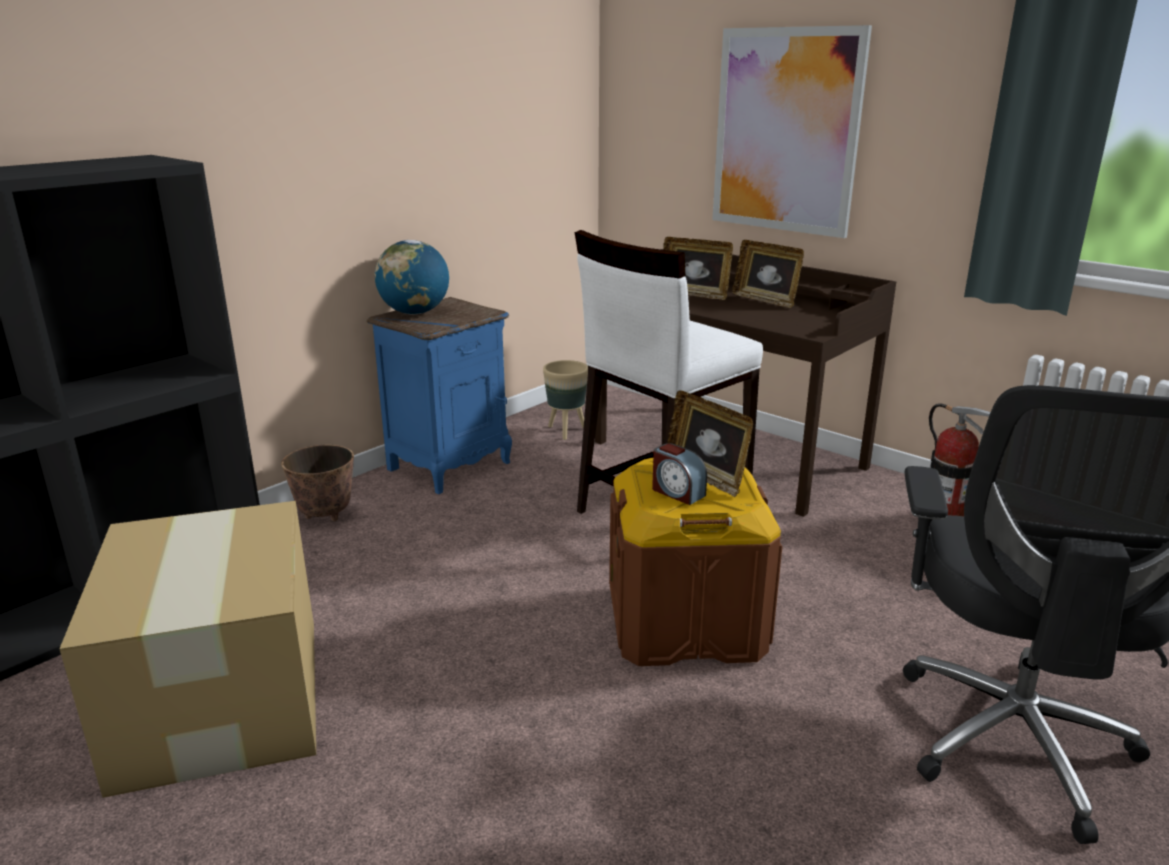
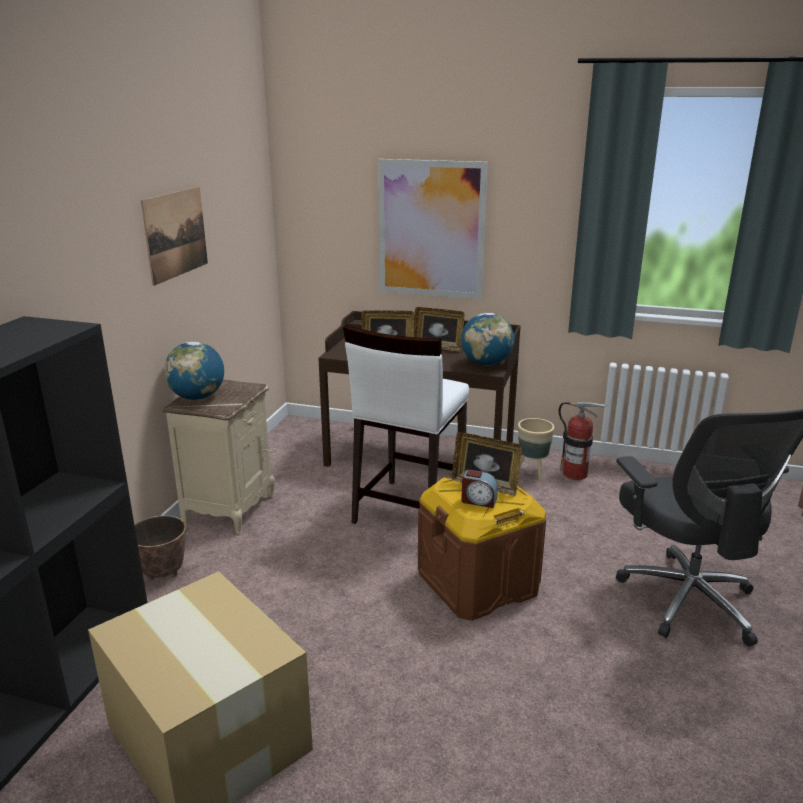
camera: 25 degrees left, 0 degrees up
(417, 104) = (176, 234): none -> picture
(451, 466) = (231, 509): blue nightstand -> beige nightstand
(566, 431) = (296, 461): beige planter -> beige planter (532, 473)
(814, 325) = (486, 363): none -> globe

